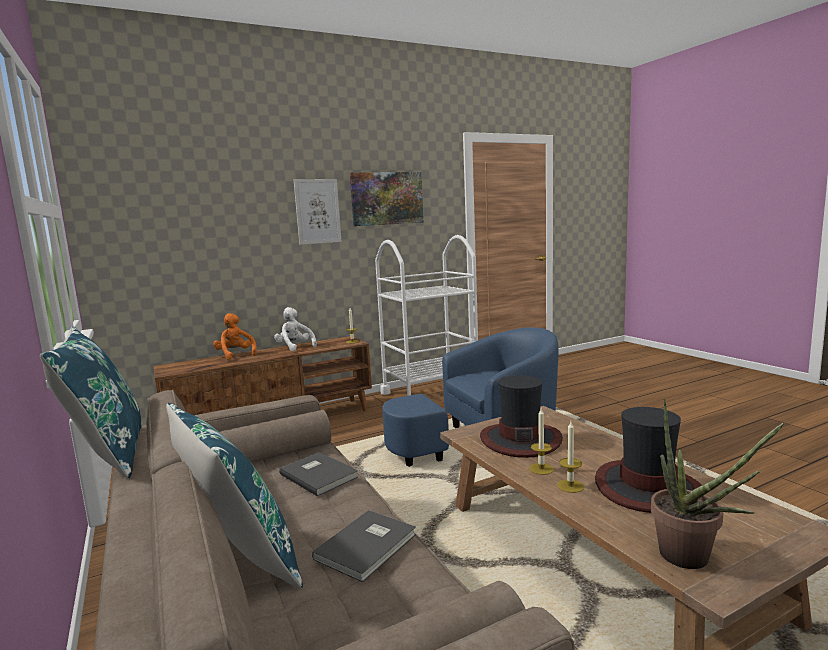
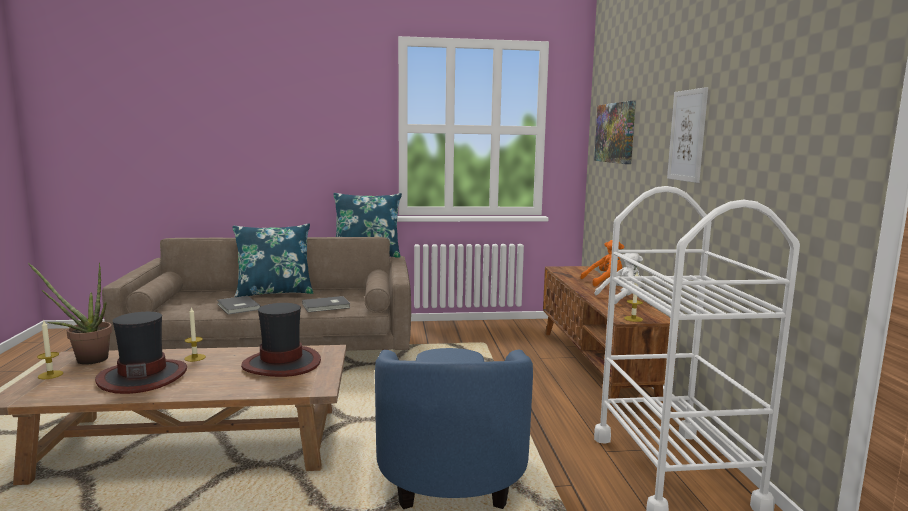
camera: 110 degrees right, 0 degrees up
(387, 198) = (755, 117): picture -> picture (615, 133)
(541, 469) = (229, 357): candle -> candle (50, 375)

